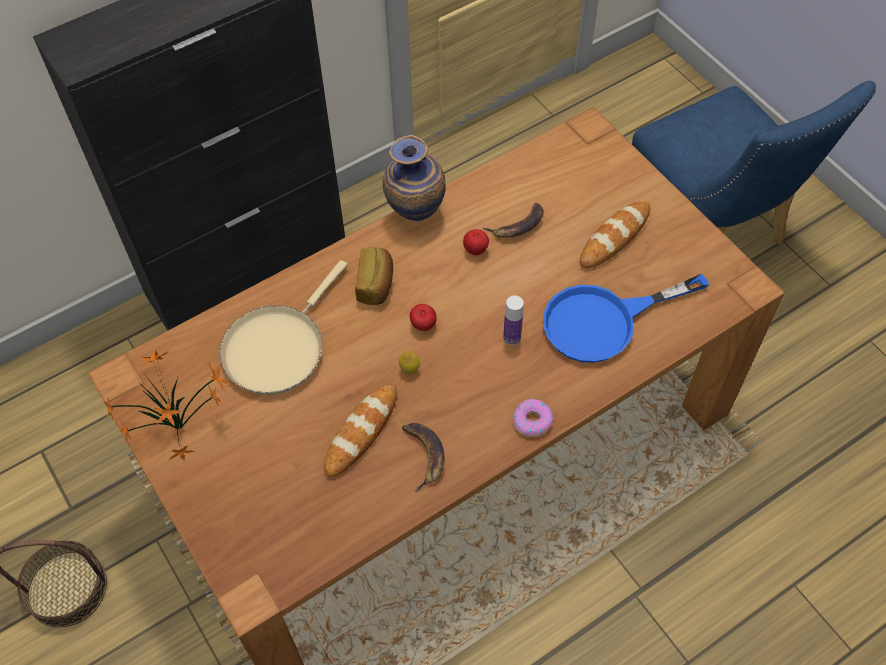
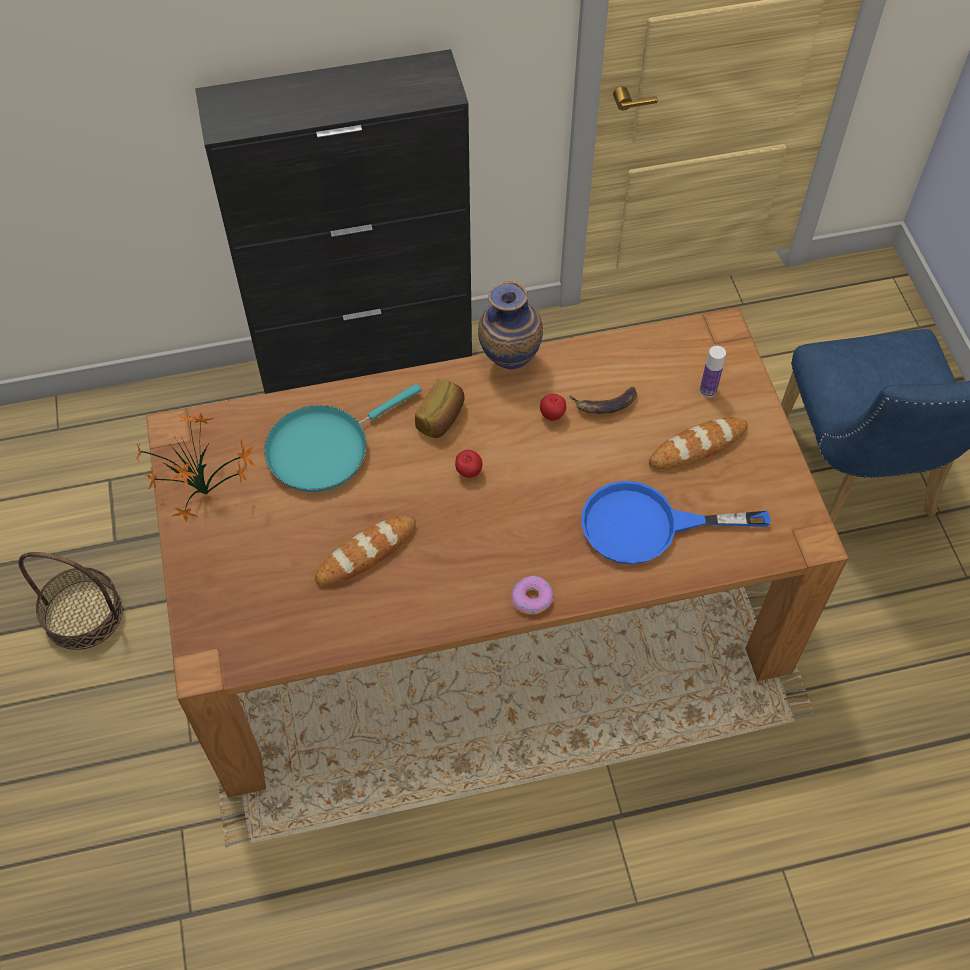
camera: 20 degrees right, 0 degrees up
(278, 347) = (324, 448): beige frying pan -> turquoise frying pan
(409, 370) = (437, 510): lemon -> none
(424, 456) = (414, 595): banana -> none
(512, 337) = (549, 512): bottle -> bottle (708, 390)

